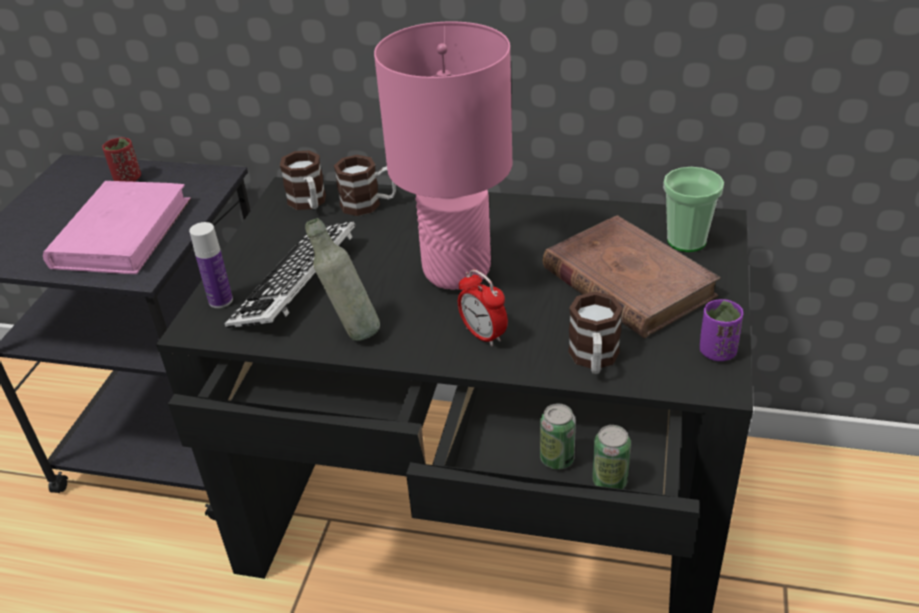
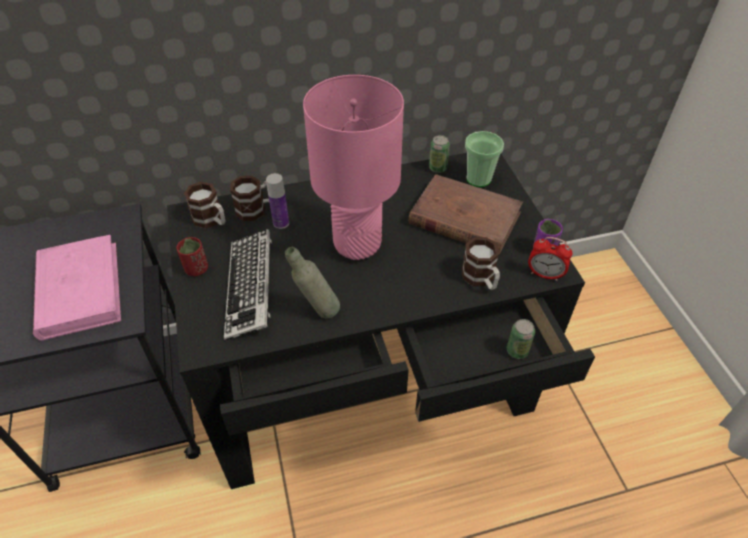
camera: 30 degrees left, 10 degrees up
(127, 179) = (45, 241): red cup -> red cup (196, 269)
(220, 300) = (203, 320): bottle -> bottle (281, 223)
(483, 335) = (404, 285): alarm clock -> alarm clock (544, 274)
(557, 459) = (479, 348): can -> can (437, 168)

